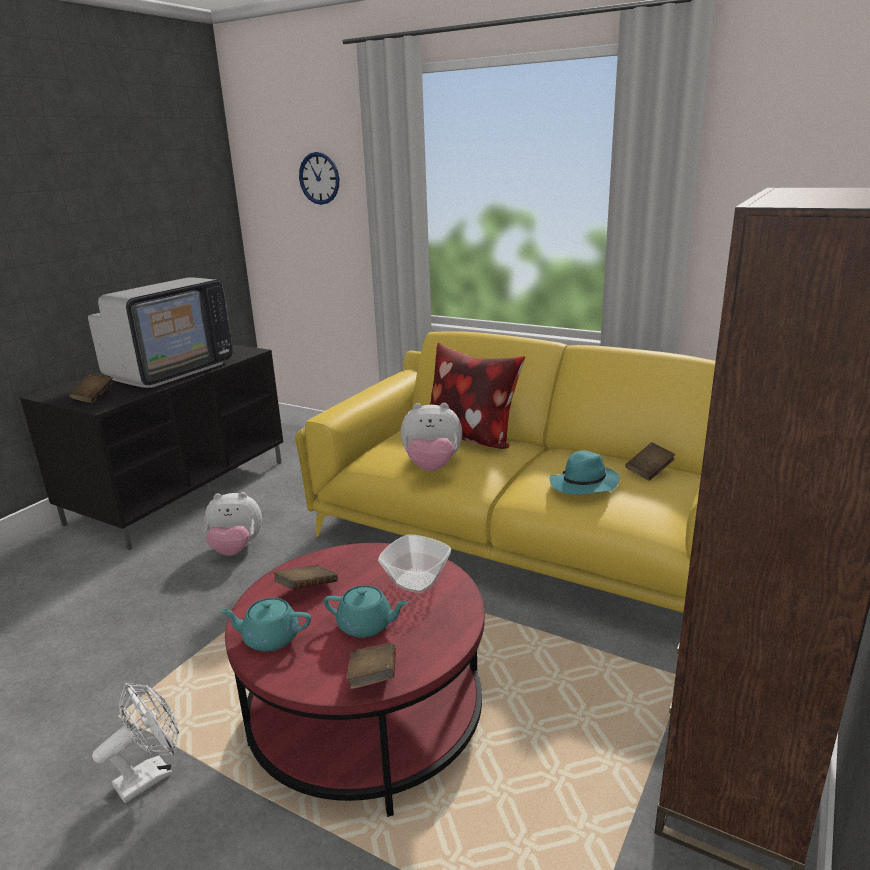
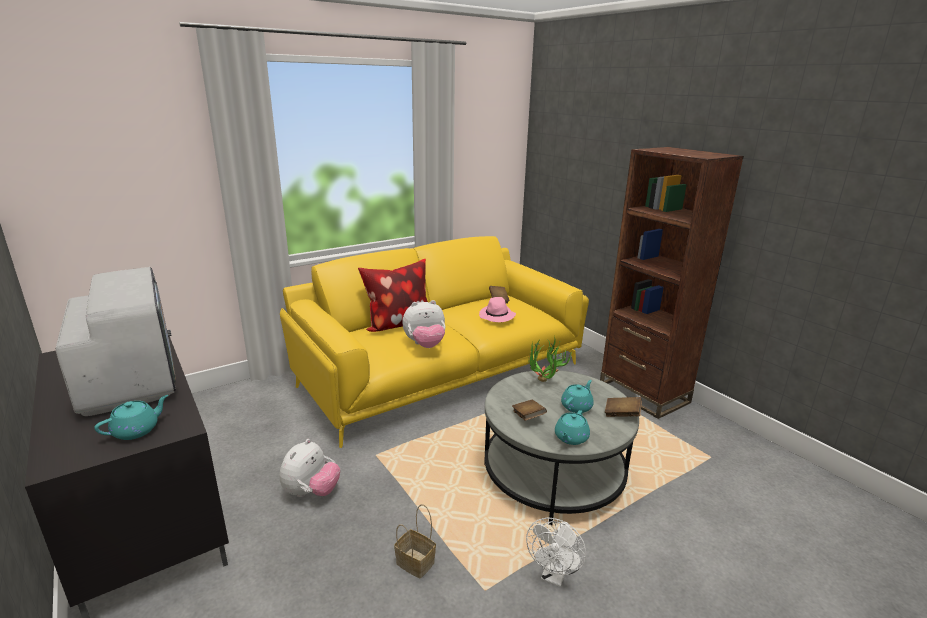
camera: 65 degrees left, 0 degrees up
(93, 397) = (137, 430): brown book -> turquoise teapot
(151, 649) = (414, 563): none -> basket
(151, 774) = (554, 576): white fan -> white fan turned 135 degrees counterclockwise
(319, 178) = (136, 151): wall clock -> none
(367, 717) = (553, 473): red coffee table -> grey coffee table
(415, 581) = (545, 384): bowl -> potted plant
(432, 467) = (425, 345): plush toy -> plush toy turned 45 degrees clockwise
(583, 485) = (497, 316): turquoise hat -> pink hat

